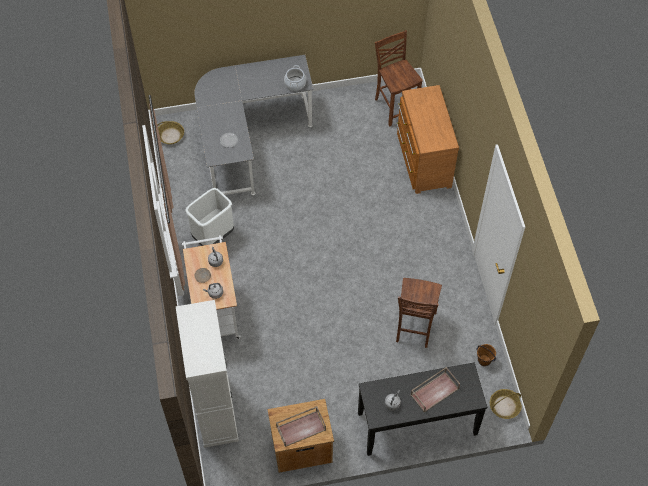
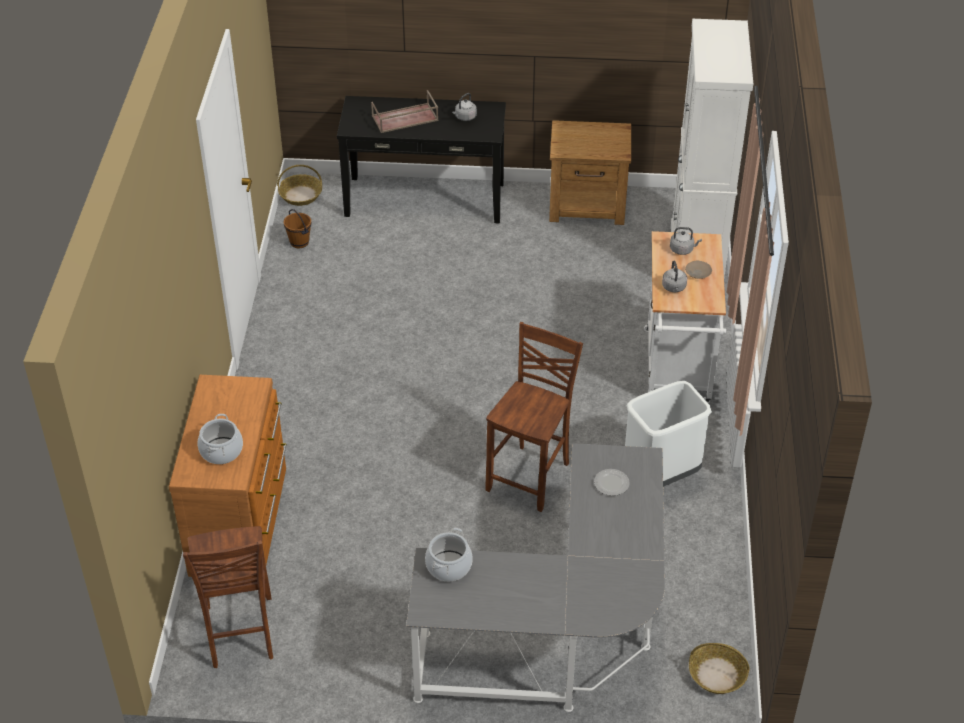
camera: 165 degrees left, 15 degrees down
(301, 428) = (590, 137): brown tray -> none
(414, 328) = (378, 294): brown chair -> brown chair (531, 477)
(424, 107) = (221, 451): none -> cooking pot

